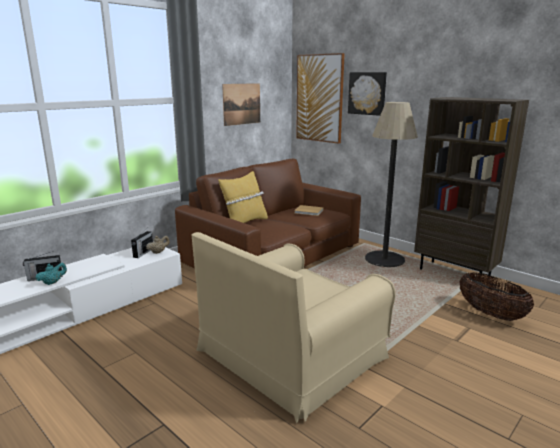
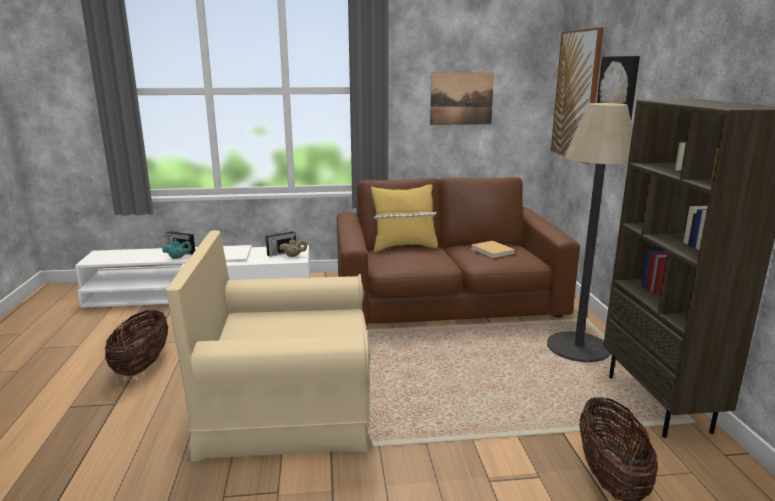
camera: 40 degrees right, 0 degrees up
(129, 387) = (142, 365): none -> basket

